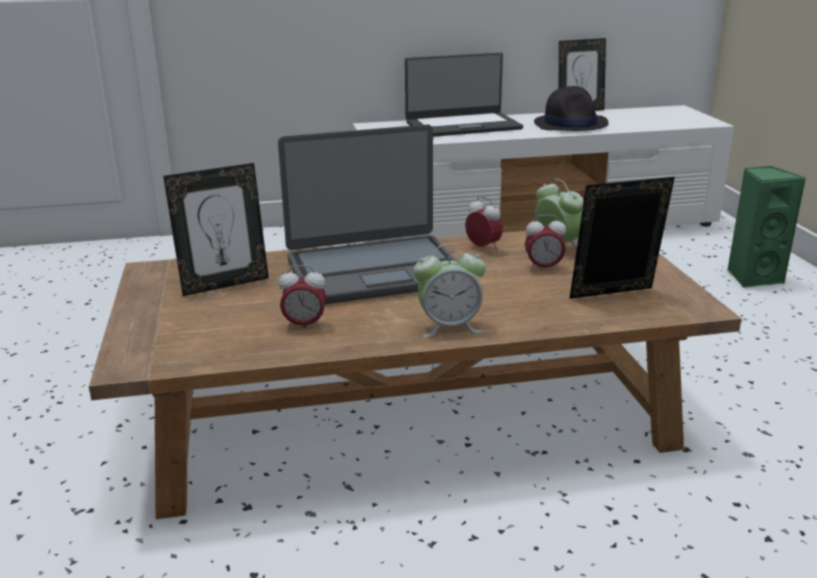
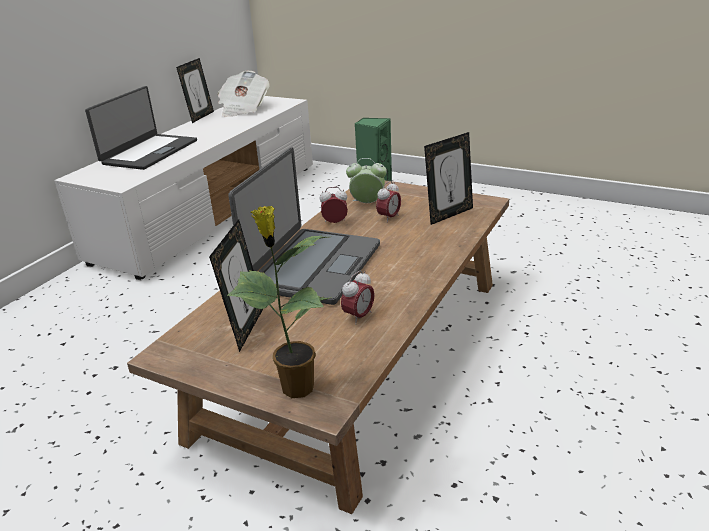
camera: 50 degrees left, 5 degrees up
(147, 340) = (295, 387): none -> potted plant
(449, 327) = (424, 271): alarm clock -> none
(571, 124) = (218, 127): black hat -> none
(614, 296) = (448, 214): picture frame -> picture frame turned 150 degrees counterclockwise
(638, 115) = (243, 109): none -> newspaper

